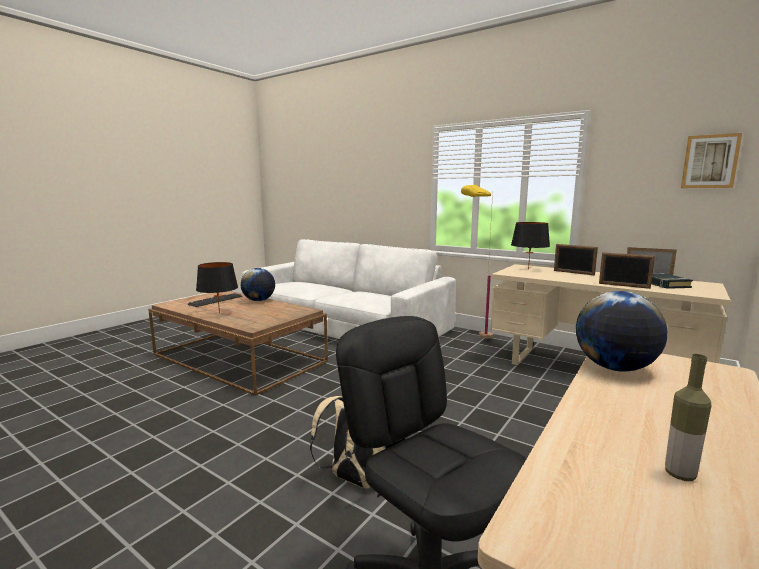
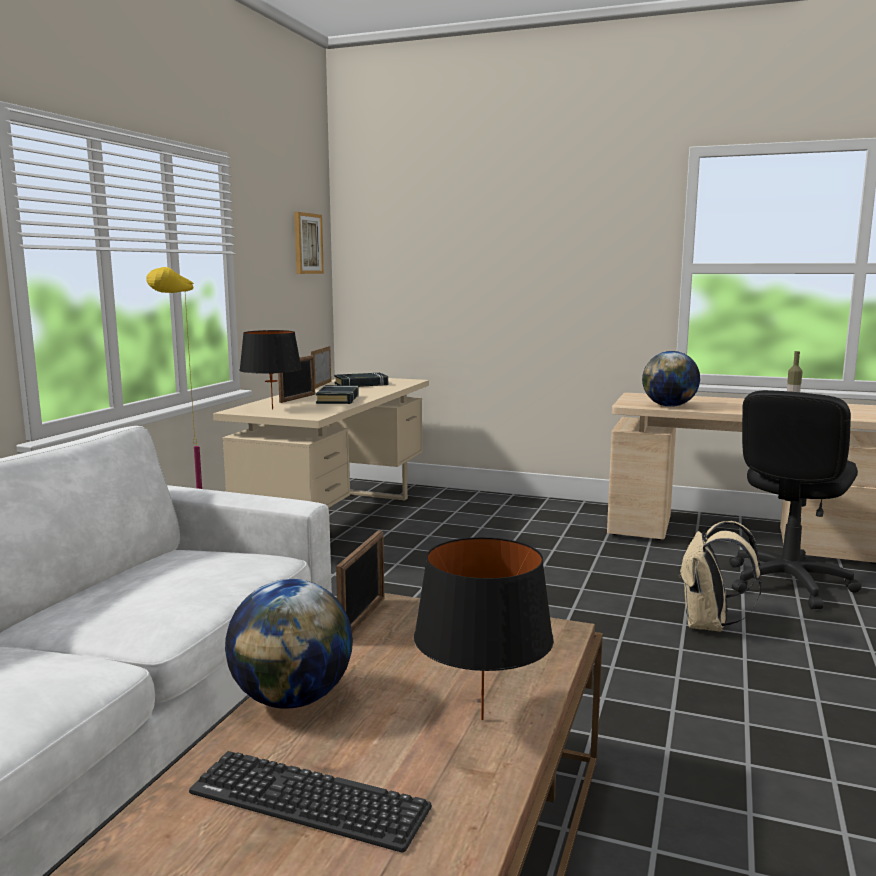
camera: 105 degrees left, 0 degrees up
(574, 278) = (338, 399): none -> black book
(624, 286) = (381, 391): picture frame -> picture frame (362, 620)

